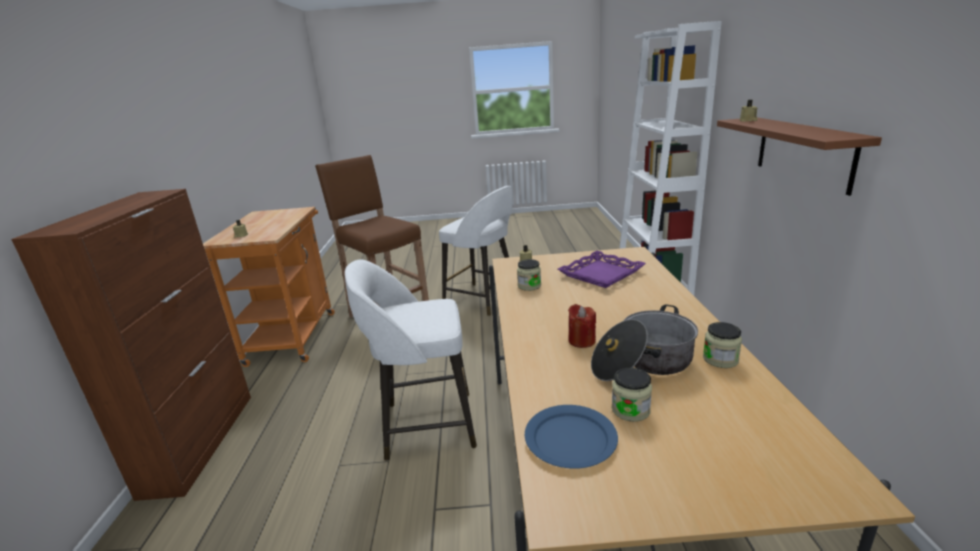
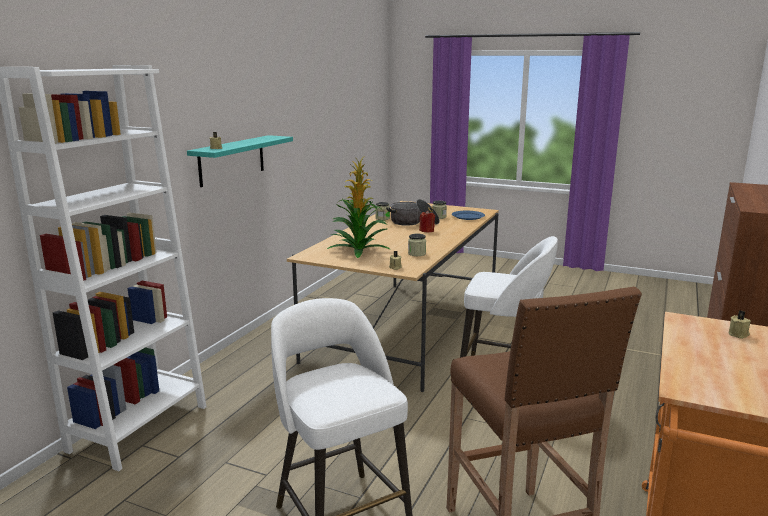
camera: 155 degrees left, 5 degrees down
(600, 274) = (359, 250): purple tray -> potted plant
(803, 152) = (232, 160): brown shelf -> turquoise shelf

